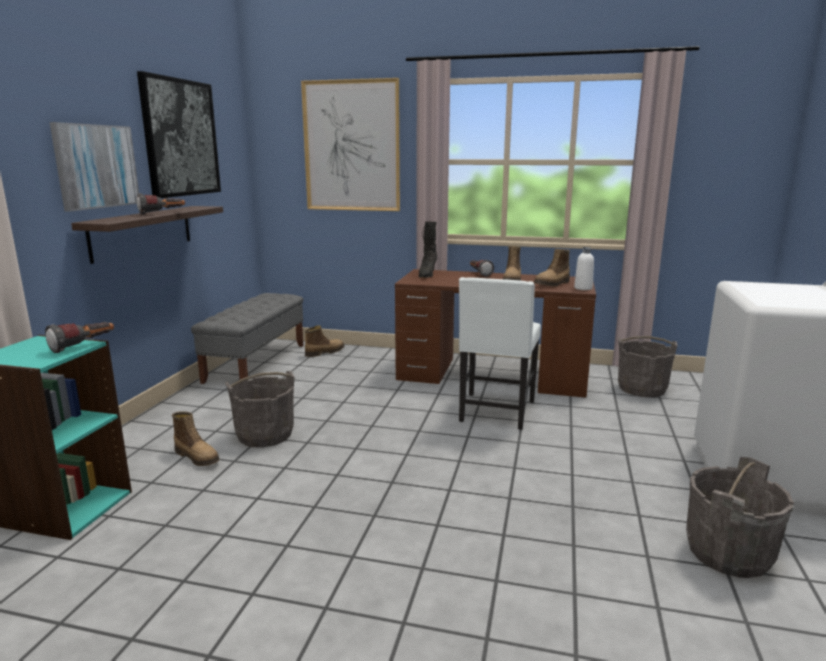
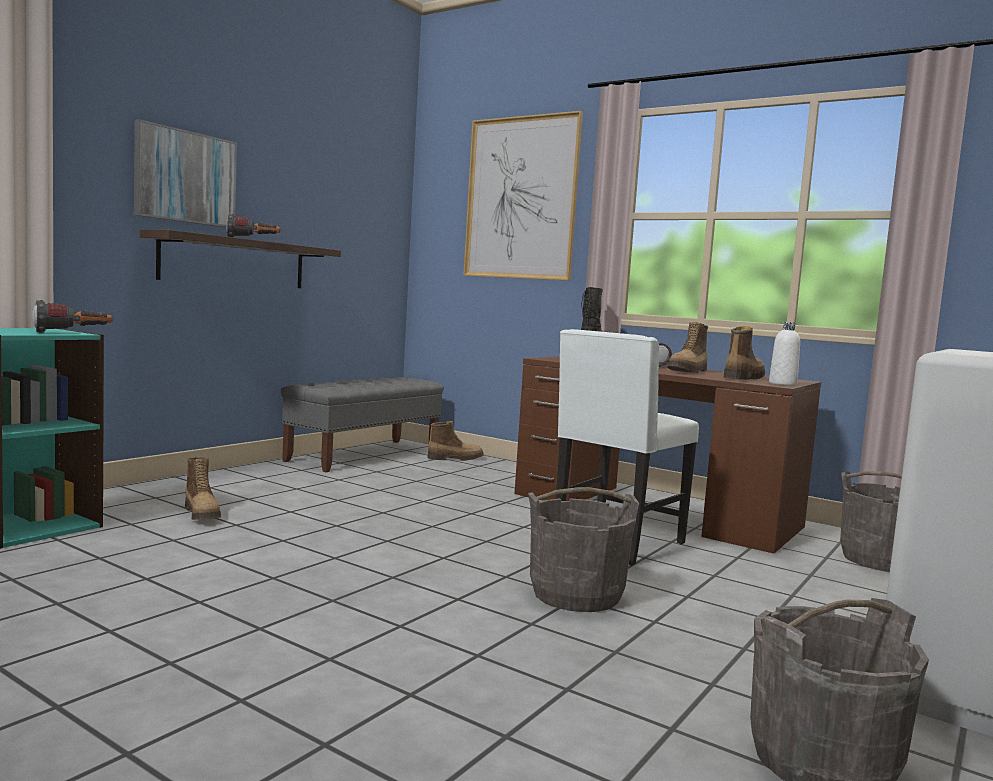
camera: 20 degrees right, 10 degrees down
(181, 138) = (309, 170): picture -> none
(265, 435) = (297, 511): grey bucket -> grey bucket (576, 594)
(552, 284) = (742, 378): boot -> boot turned 150 degrees clockwise

